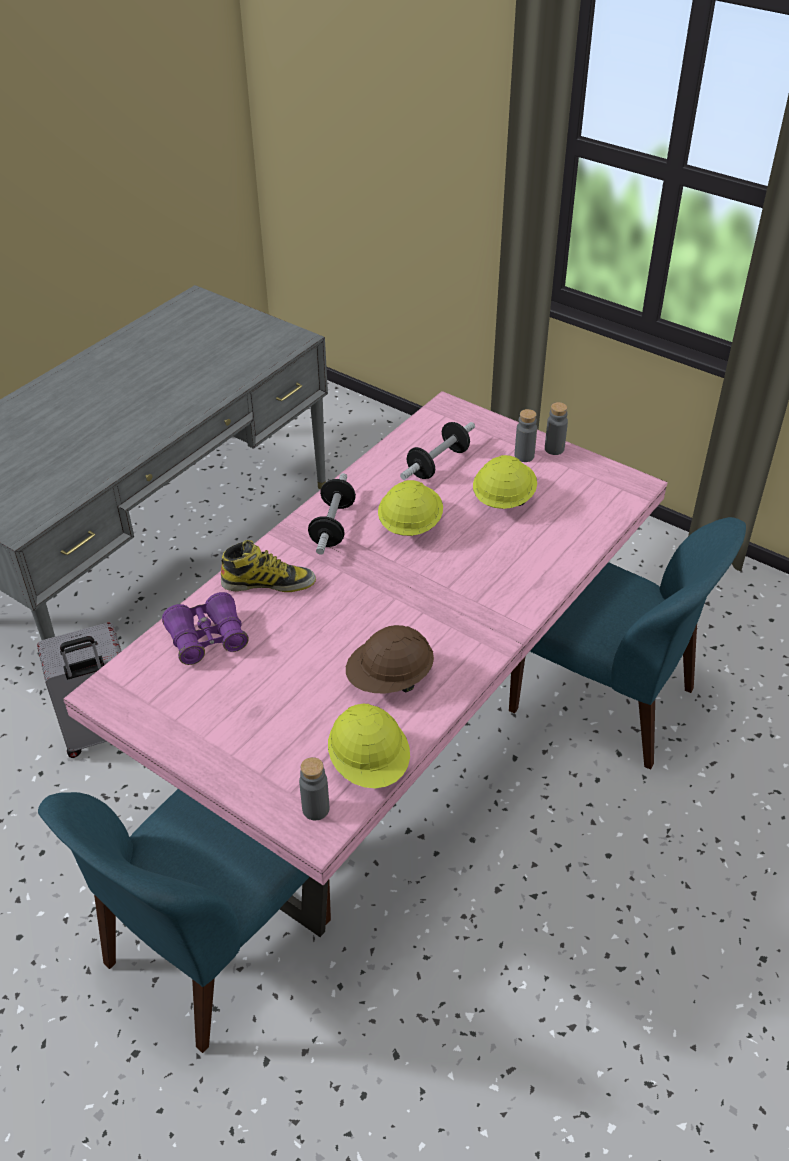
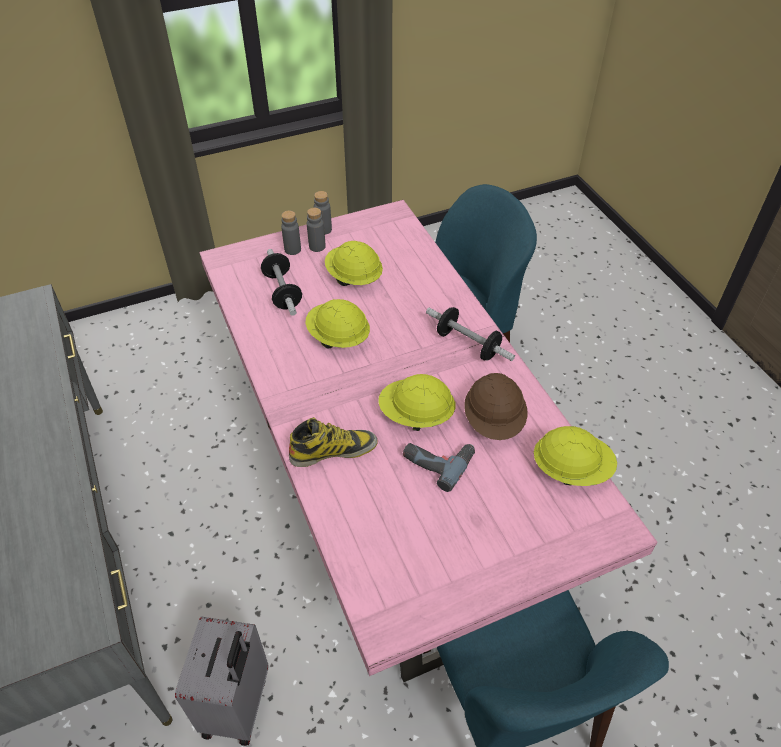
camera: 60 degrees left, 5 degrees up
(207, 638) = (369, 520): purple binoculars -> none
(268, 582) = (333, 450): boot -> boot turned 45 degrees clockwise
(308, 657) = (438, 460): none -> power drill
(315, 809) = (598, 521): grey bottle -> grey bottle (292, 249)
(333, 526) = (299, 382): dumbbell -> dumbbell (468, 344)
(352, 619) = (416, 415): none -> yellow hard hat

